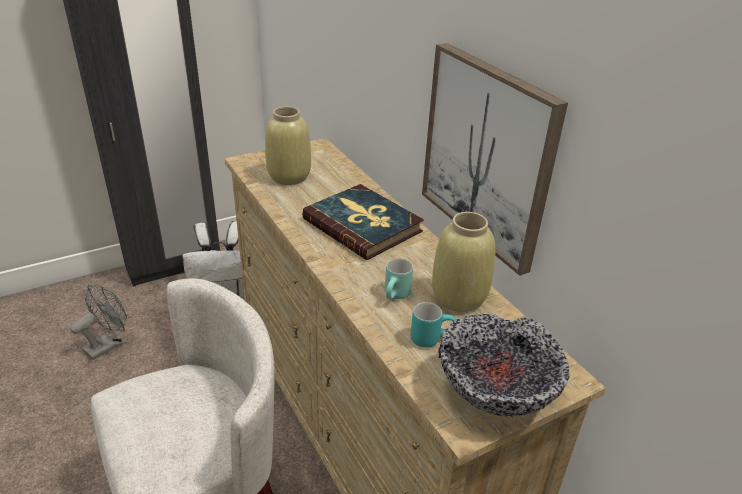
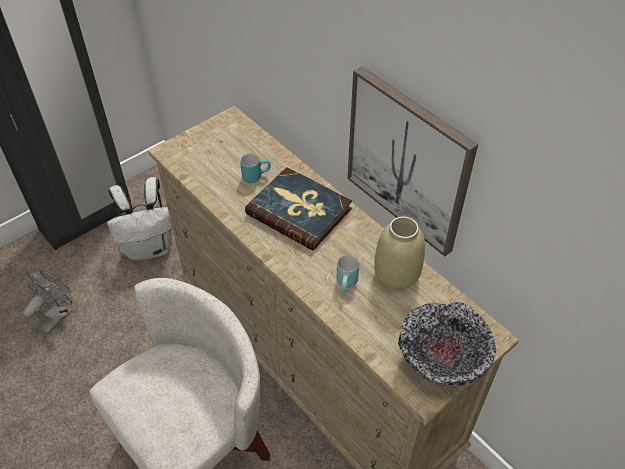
camera: 10 degrees left, 15 degrees up
(288, 177) = (216, 164): beige vase -> none
(431, 337) = (383, 320): turquoise mug -> turquoise mug (255, 175)

